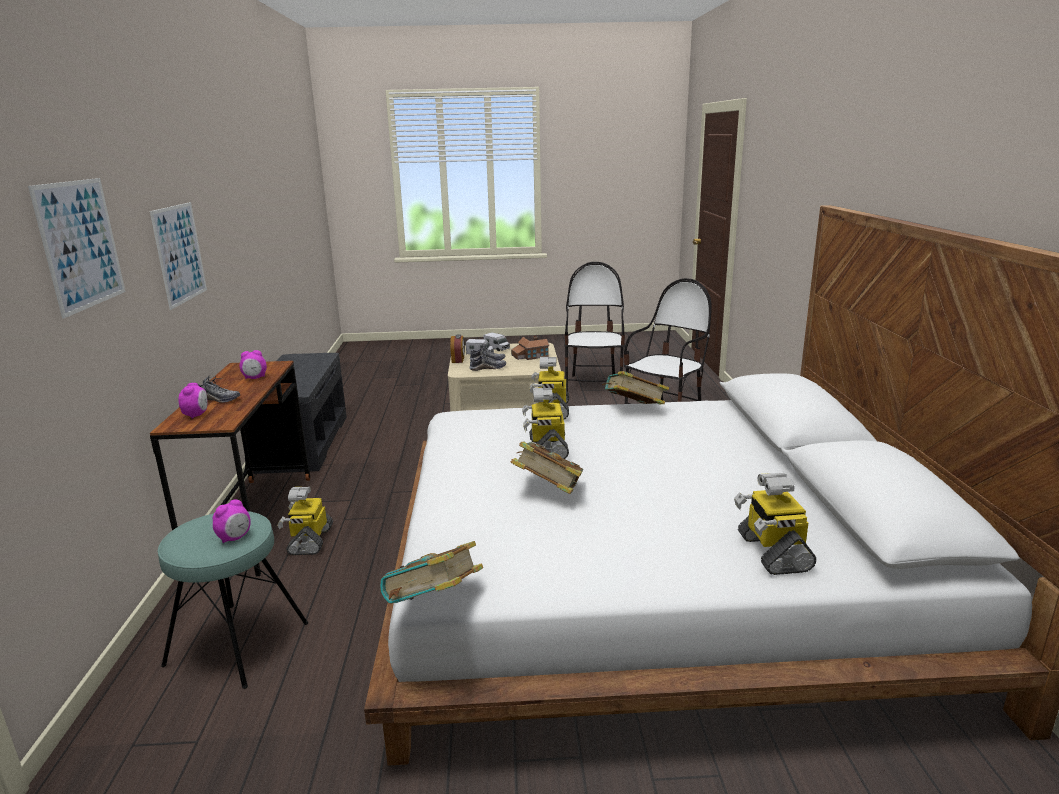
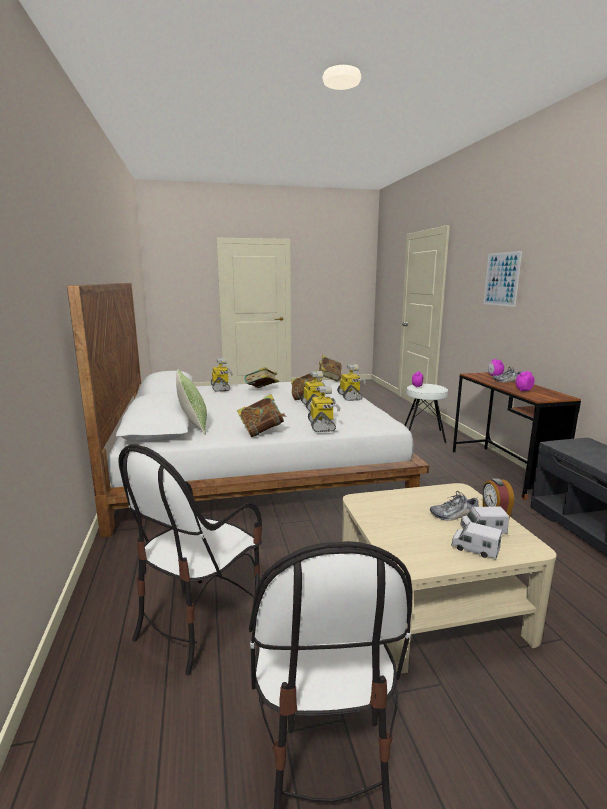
camera: 170 degrees right, 5 degrees down
(180, 254) = (570, 302): picture -> none
(238, 644) = (423, 435): turquoise stool -> white stool
(310, 540) = (453, 465): toy robot -> toy robot (350, 397)
(487, 368) = (436, 498): shoe -> none
(529, 356) = (403, 529): toy house -> none
(653, 529) = (262, 390): none -> book
(736, 424) = (193, 426): none -> pillow

